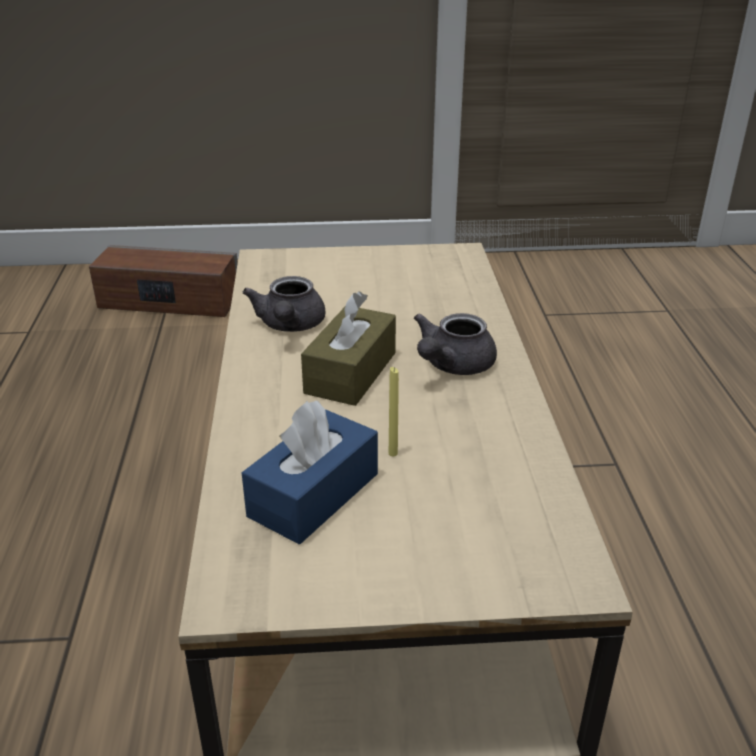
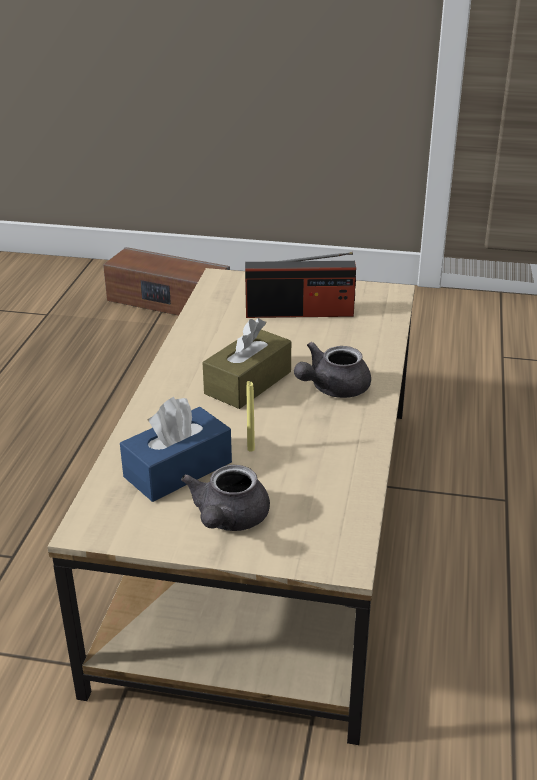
camera: 15 degrees right, 0 degrees up
(289, 326) = (217, 338): grey teapot -> grey teapot (228, 520)
(371, 285) = (299, 312): none -> radio

